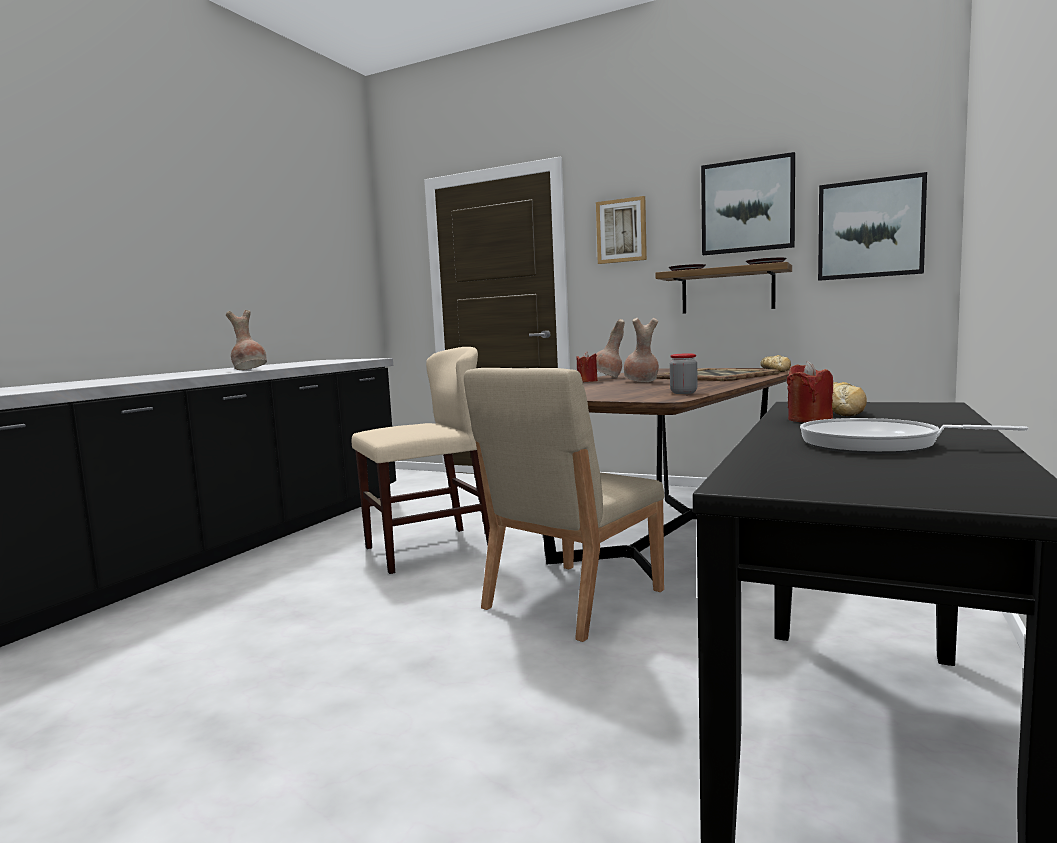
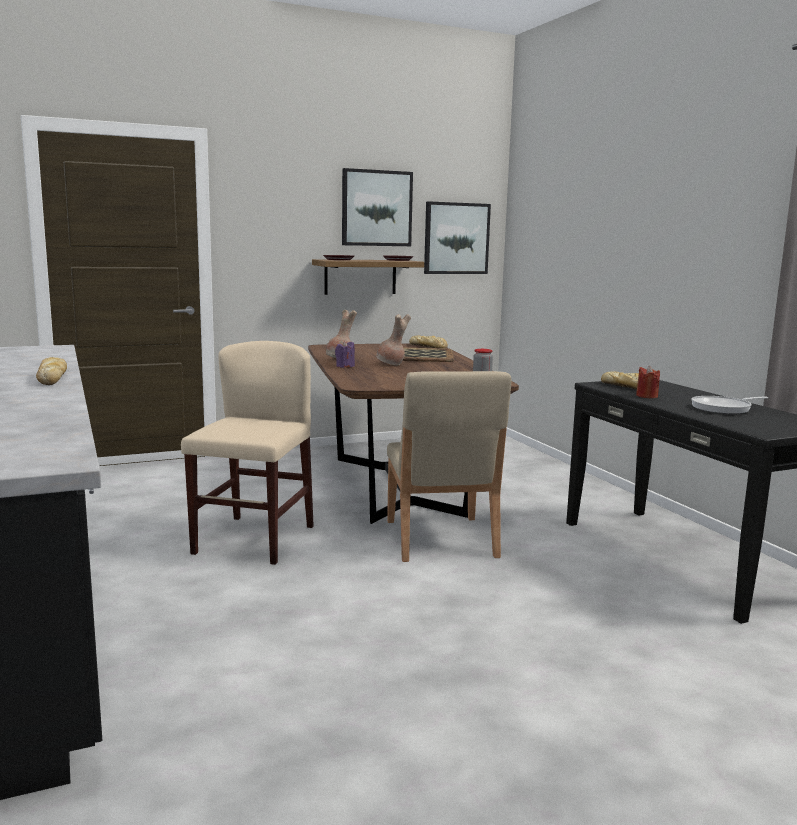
camera: 50 degrees left, 5 degrees up
(250, 370) = (52, 378): brown vase -> bread
(587, 381) = (345, 366): red candle -> purple candle
(621, 231) = (270, 214): picture -> none

